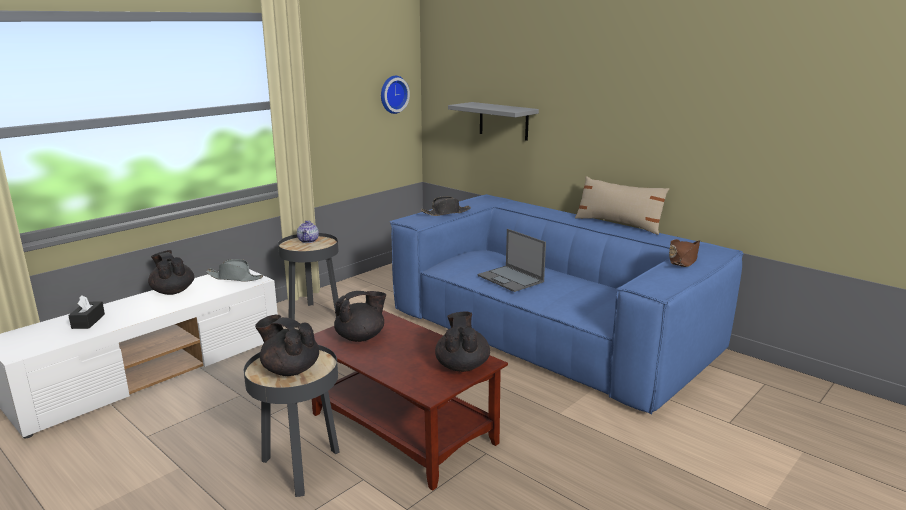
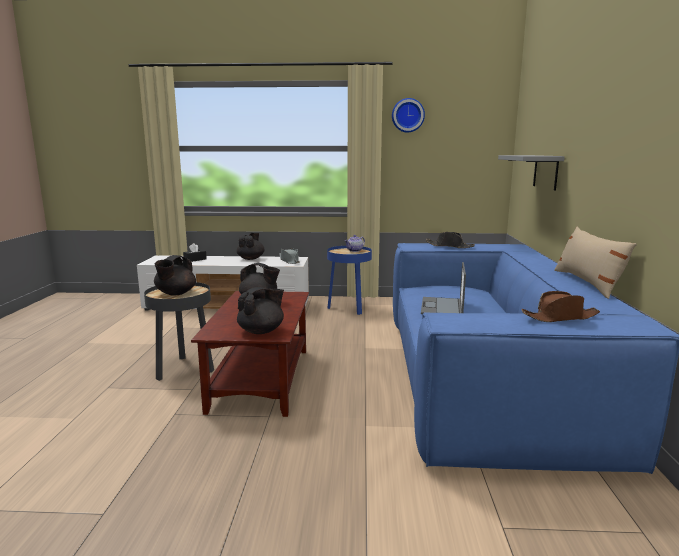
camera: 50 degrees right, 5 degrees down
(290, 370) = (175, 293): black teapot -> black teapot turned 150 degrees counterclockwise
(314, 315) = (349, 308): black side table -> blue side table
(392, 94) = (477, 150): wall clock -> wall clock (407, 115)

